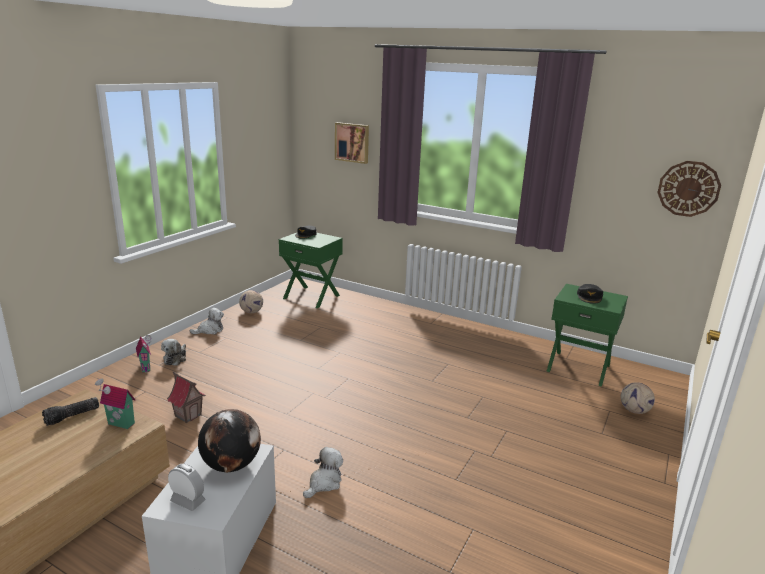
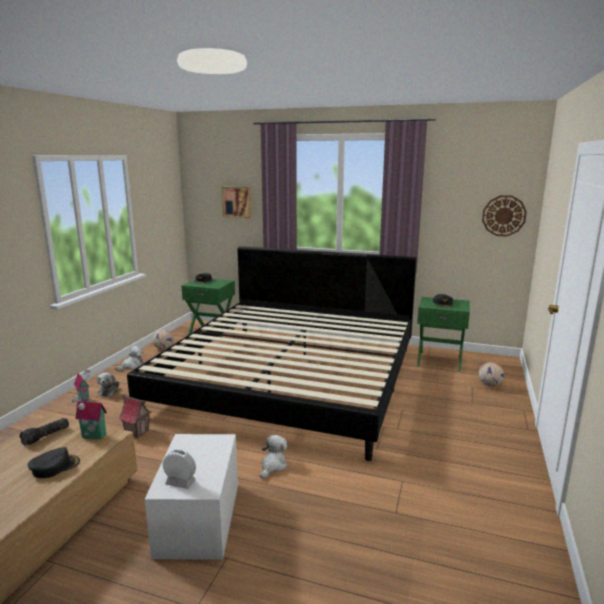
camera: 10 degrees left, 5 degrees down
(67, 457) = (55, 466): none -> black cap
(231, 465) = (206, 452): globe -> none
(384, 369) = (291, 378): none -> bed

